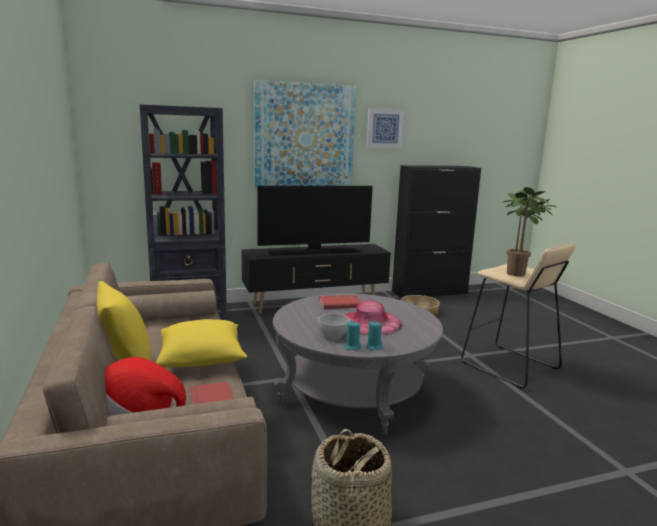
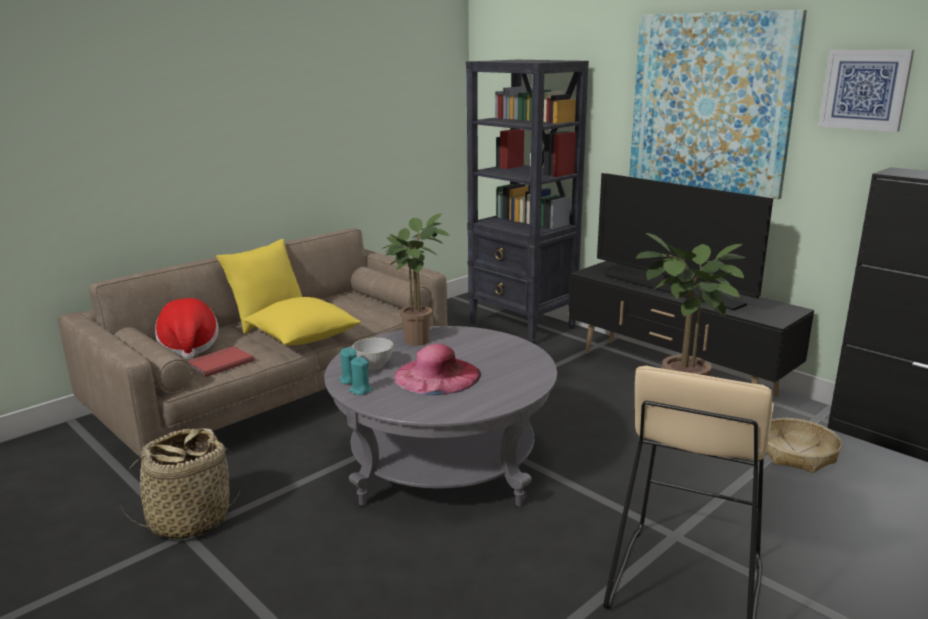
camera: 65 degrees right, 5 degrees up
(299, 316) = (416, 339): none -> potted plant
(339, 303) = (487, 347): red book -> none

